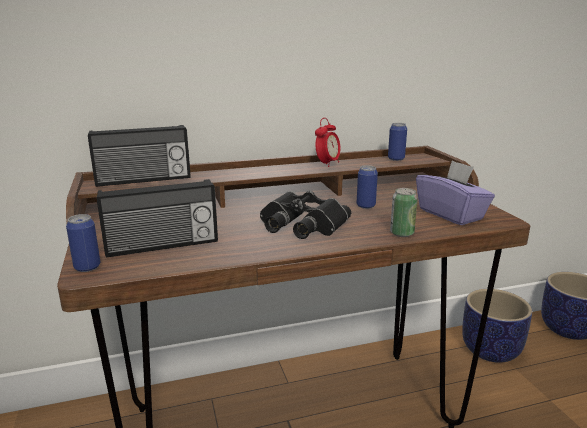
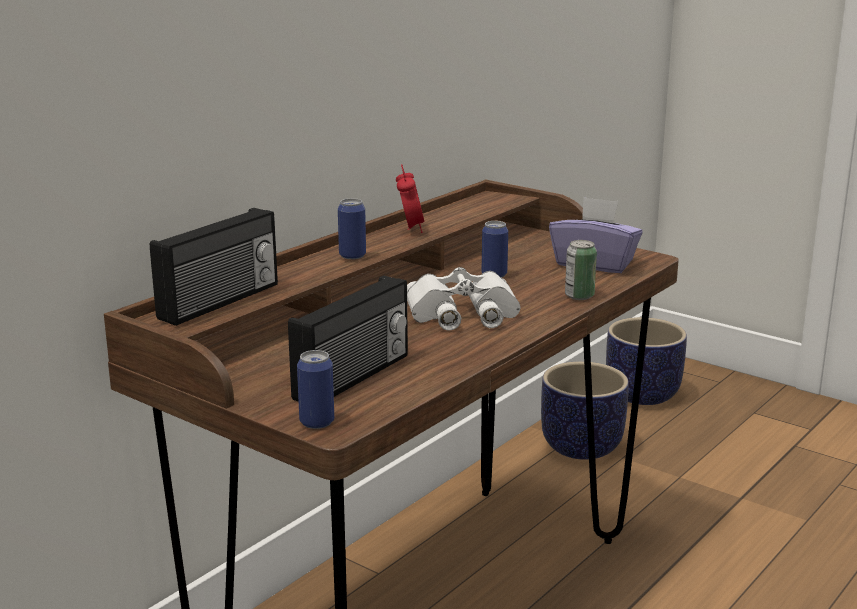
camera: 35 degrees left, 0 degrees up
(301, 224) = (462, 313): black binoculars -> white binoculars
(396, 159) = (474, 205): can -> can (352, 256)

